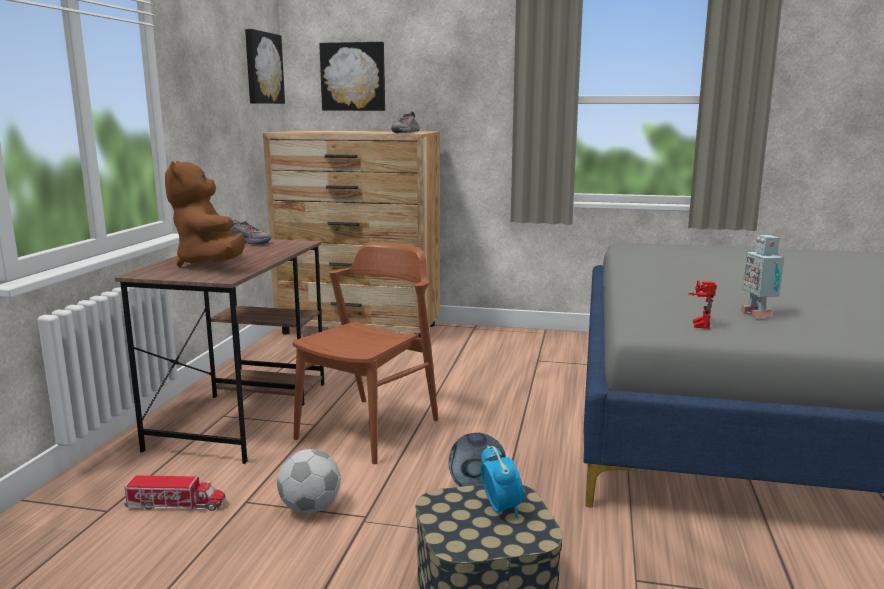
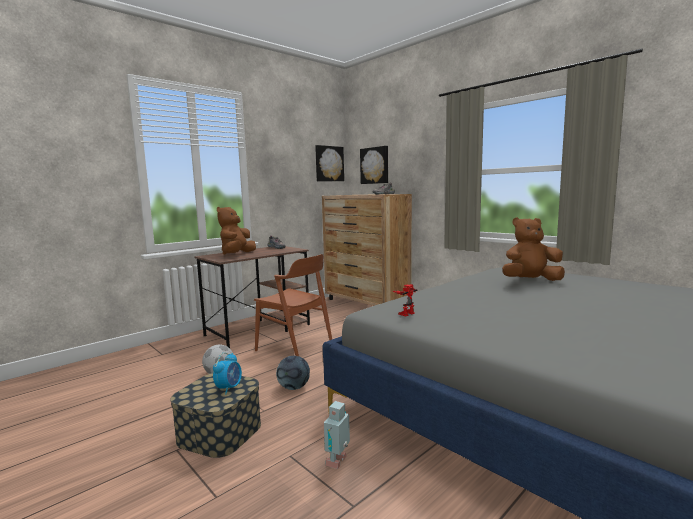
camera: 35 degrees right, 5 degrees down
(176, 505) = (182, 358): toy truck -> none
(369, 429) = (294, 348): brown chair -> brown chair turned 60 degrees clockwise
(714, 260) = (530, 281): none -> brown plush toy
(757, 314) = (461, 314): toy robot -> toy robot (338, 461)

